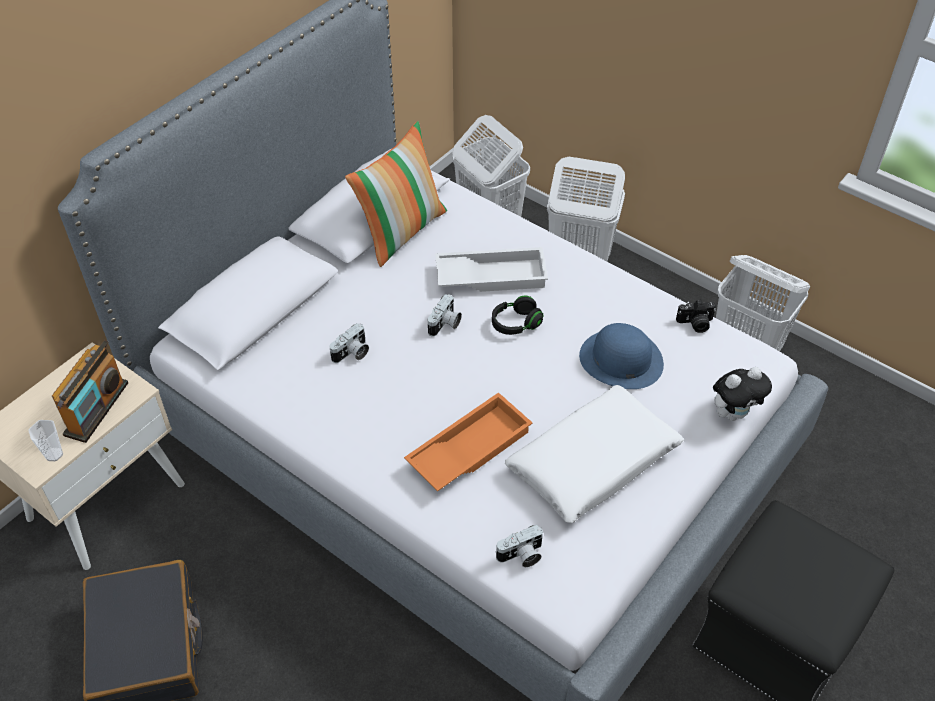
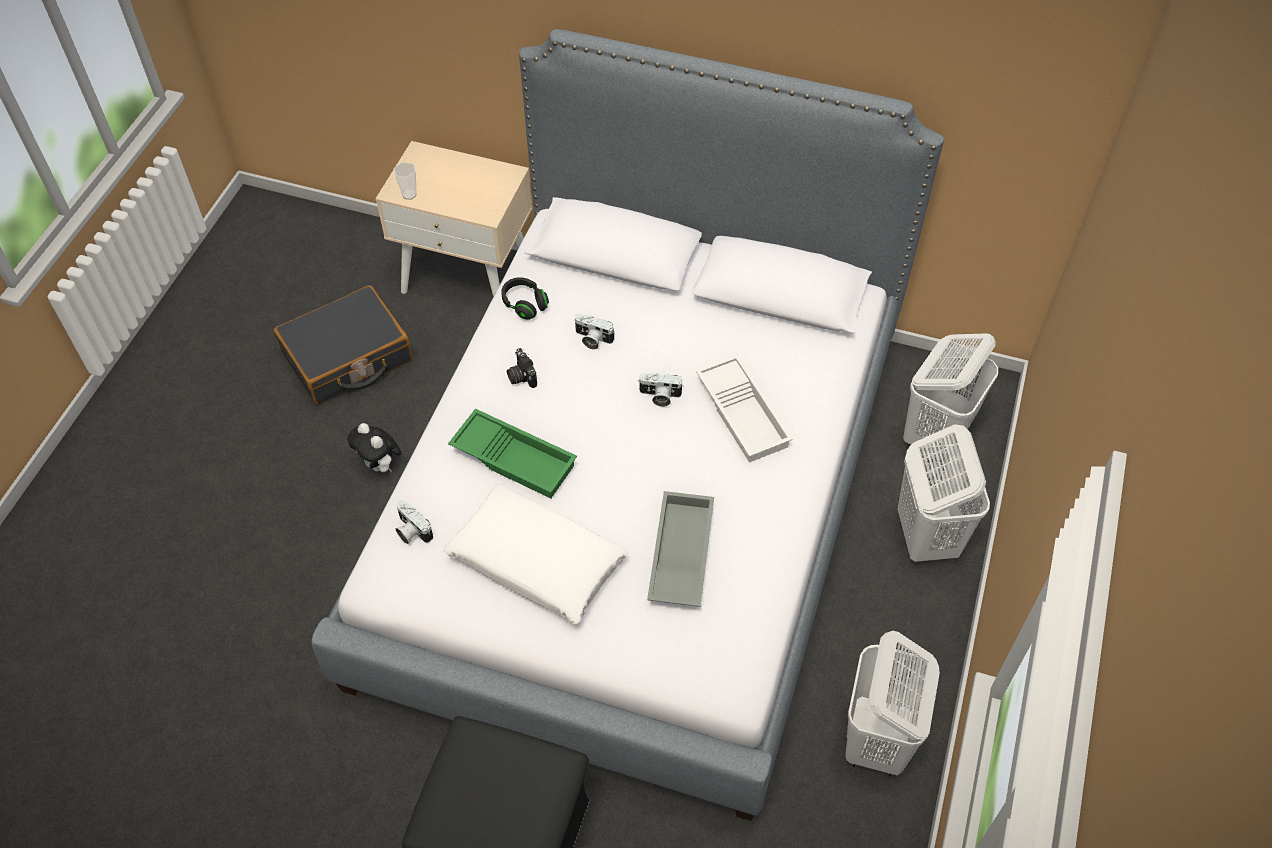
camera: 70 degrees right, 5 degrees up
(97, 409) = (461, 199): radio -> none
(401, 231) = (769, 323): pillow -> none
(468, 447) = (515, 458): orange tray -> green tray
(516, 324) = (687, 452): black headphones -> black headphones (524, 304)
(620, 359) = (679, 554): blue hat -> grey tray
(695, 324) = (762, 612): camera -> camera (521, 376)
(734, 413) = (650, 674): plush toy -> plush toy (380, 465)

